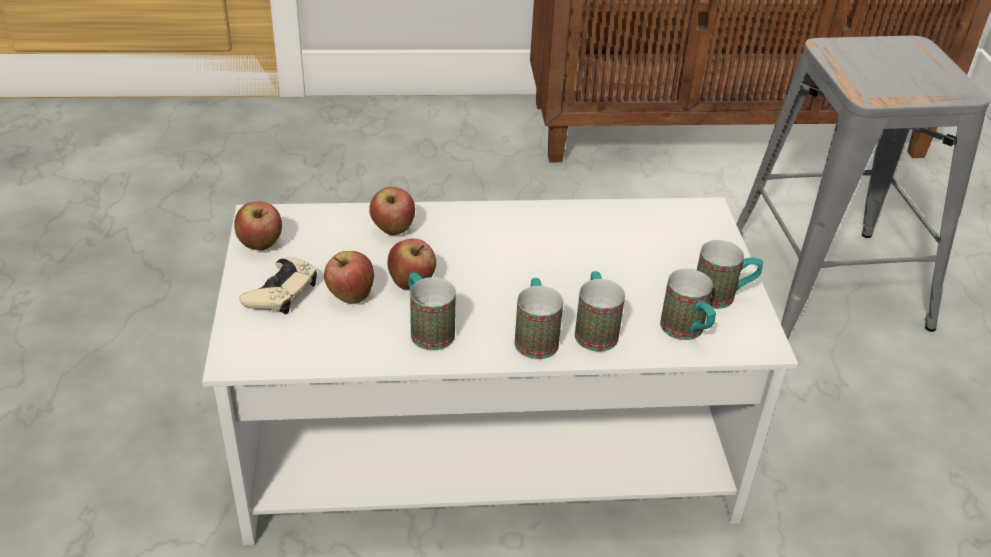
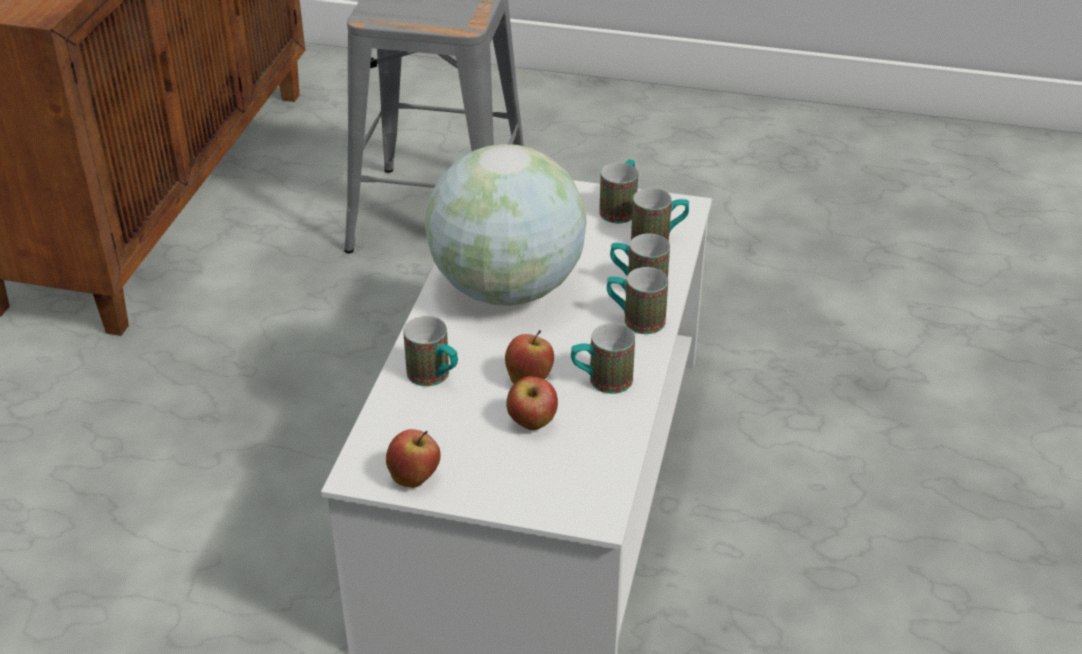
camera: 70 degrees left, 0 degrees up
(281, 292) = (504, 471): beige game controller -> none
(393, 230) = (435, 377): apple -> mug
(540, 246) = (507, 288): none -> globe

